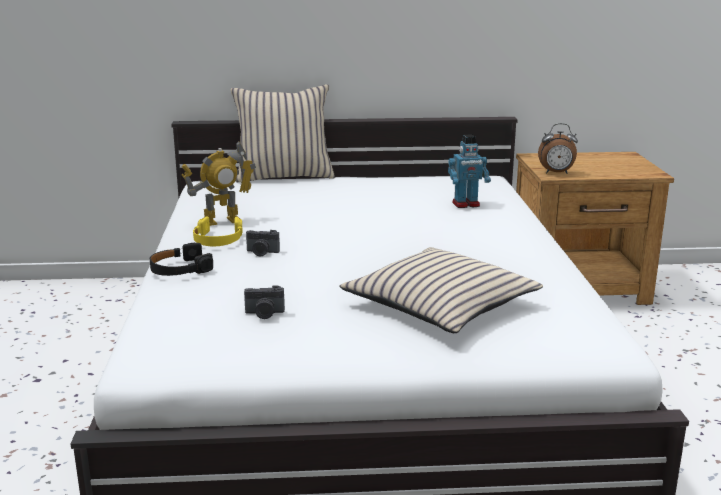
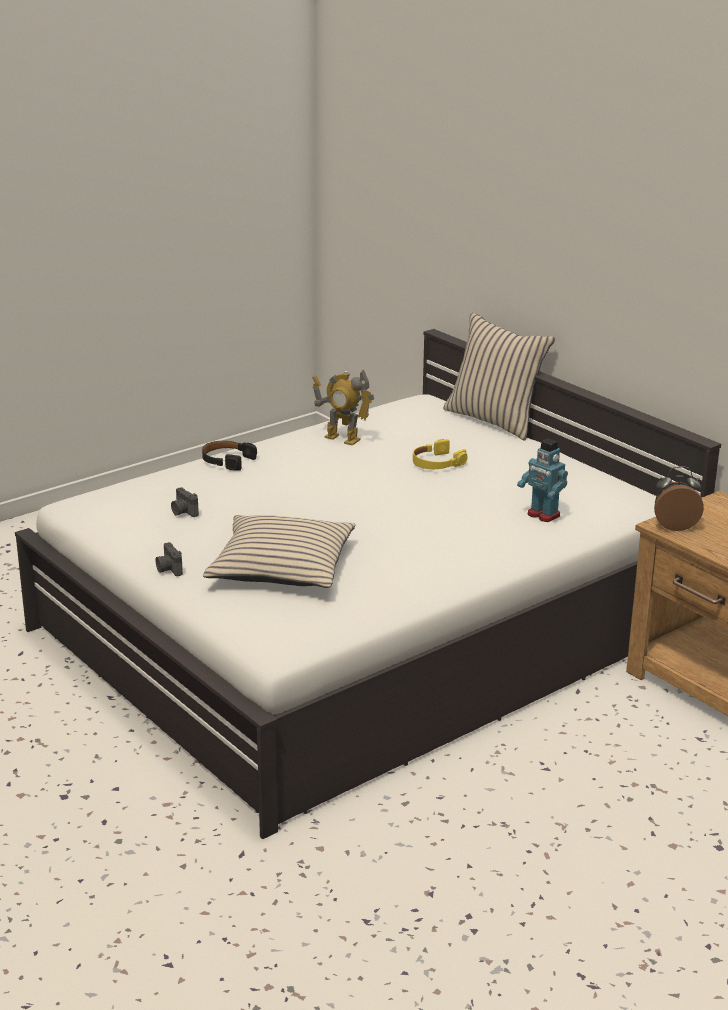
camera: 55 degrees right, 5 degrees up
(218, 240) = (300, 451): yellow headphones -> yellow headphones (436, 463)
(262, 252) = (295, 474): camera -> camera (168, 569)
(556, 173) = (674, 525): alarm clock -> alarm clock turned 120 degrees clockwise

